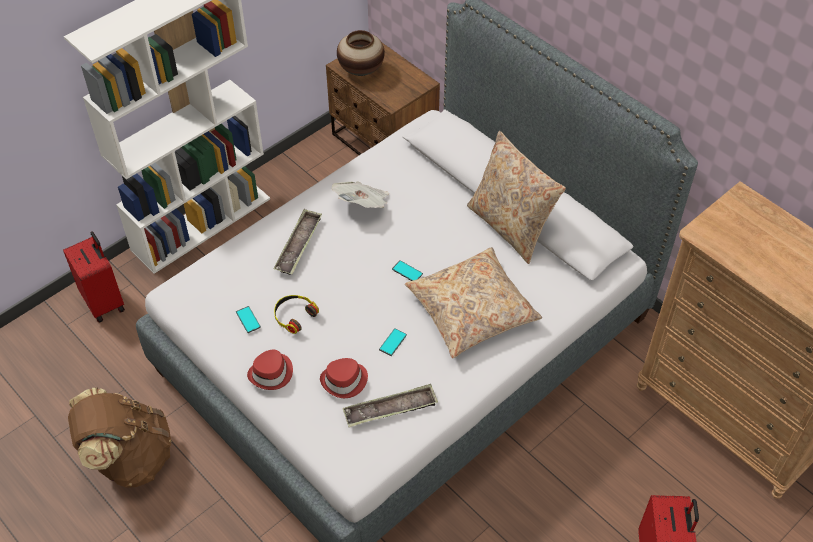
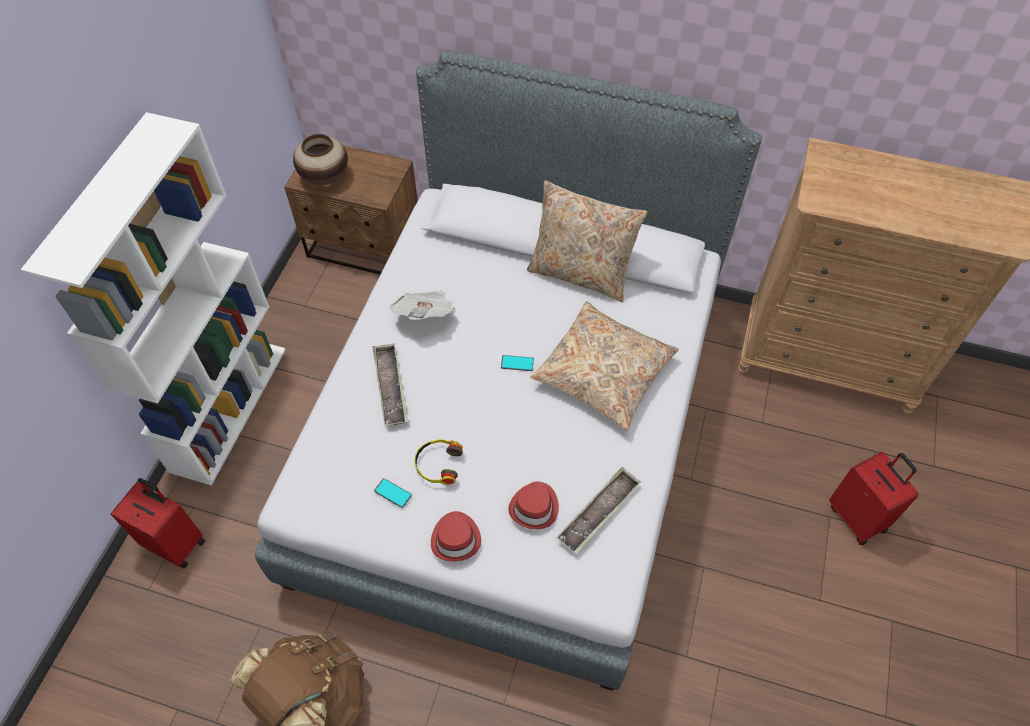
camera: 30 degrees left, 5 degrees up
(393, 342) = (553, 442): phone -> none

